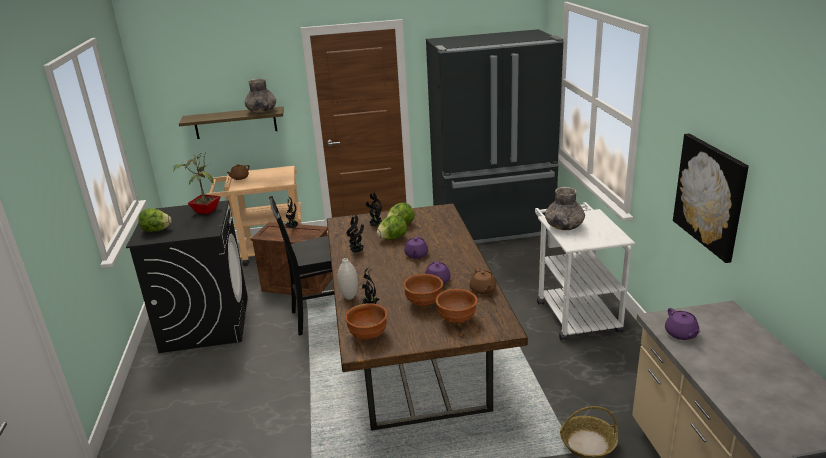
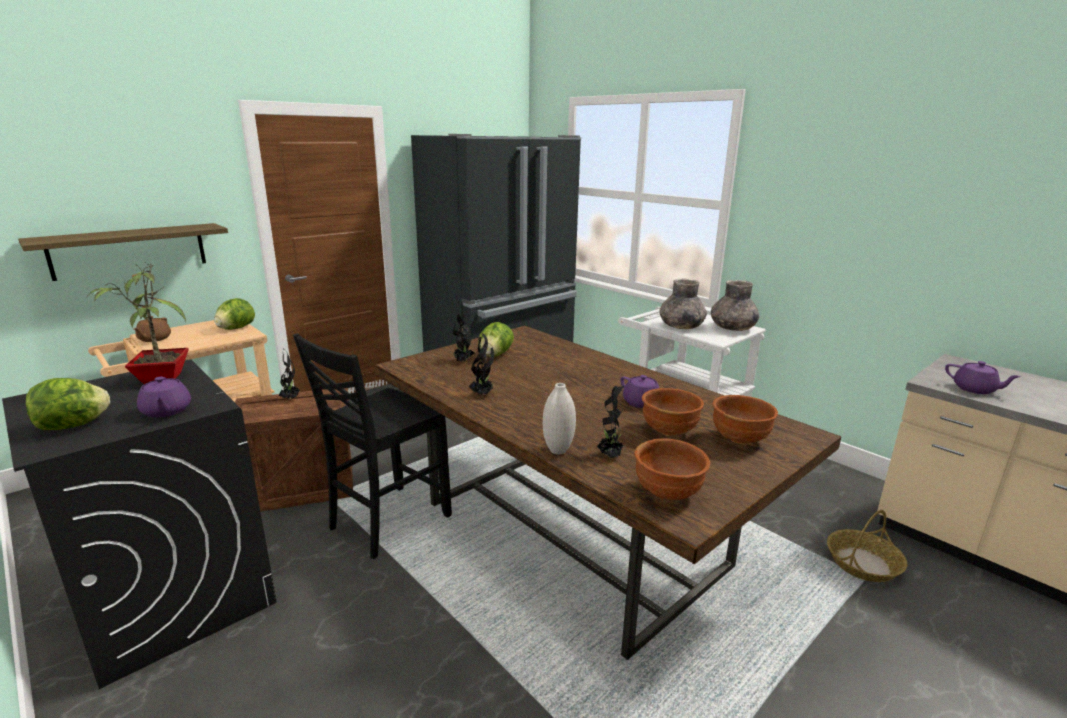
camera: 35 degrees left, 5 degrees down
(261, 111) = (184, 228): grey vase -> grey vase (732, 328)
(392, 238) = (506, 370): lettuce -> lettuce (236, 328)
(416, 255) = (567, 381): purple teapot -> purple teapot (166, 411)
(483, 290) = (708, 400): brown teapot -> none
(710, 195) = (886, 249): picture -> none

